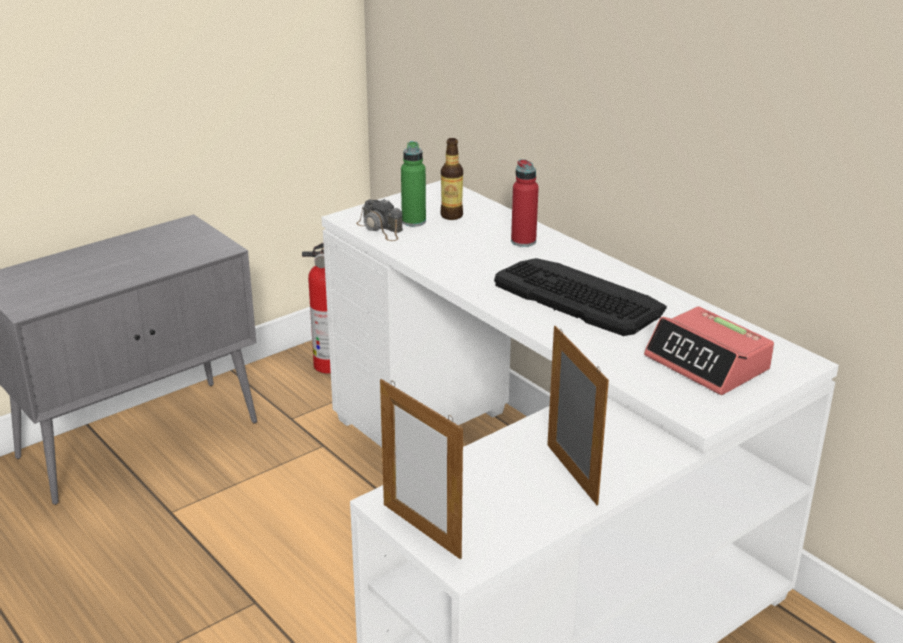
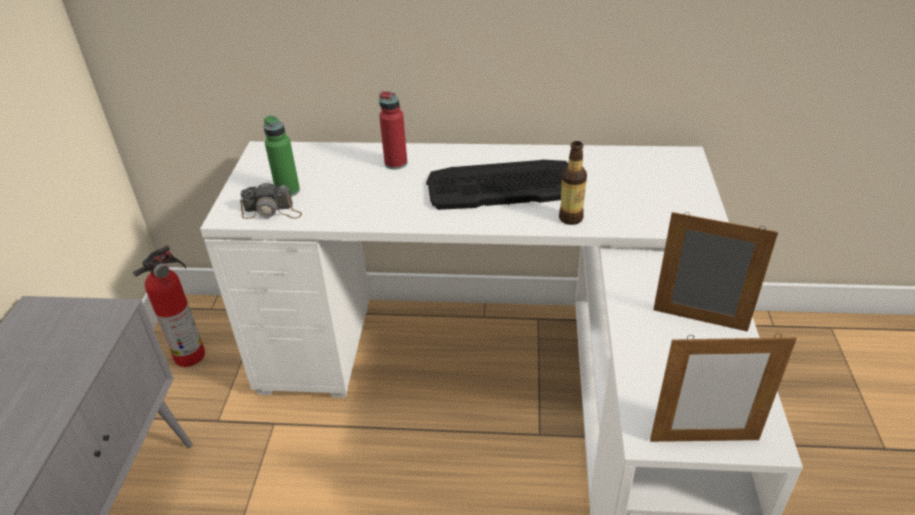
camera: 45 degrees left, 10 degrees up
(451, 215) = (308, 170): bottle -> bottle (571, 218)
(707, 363) = (649, 187): alarm clock -> none

